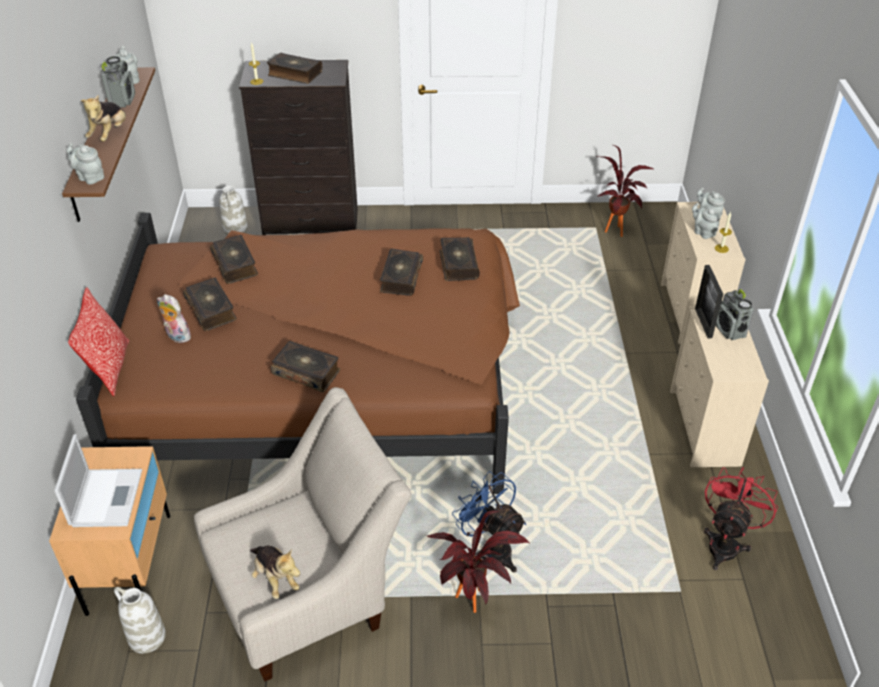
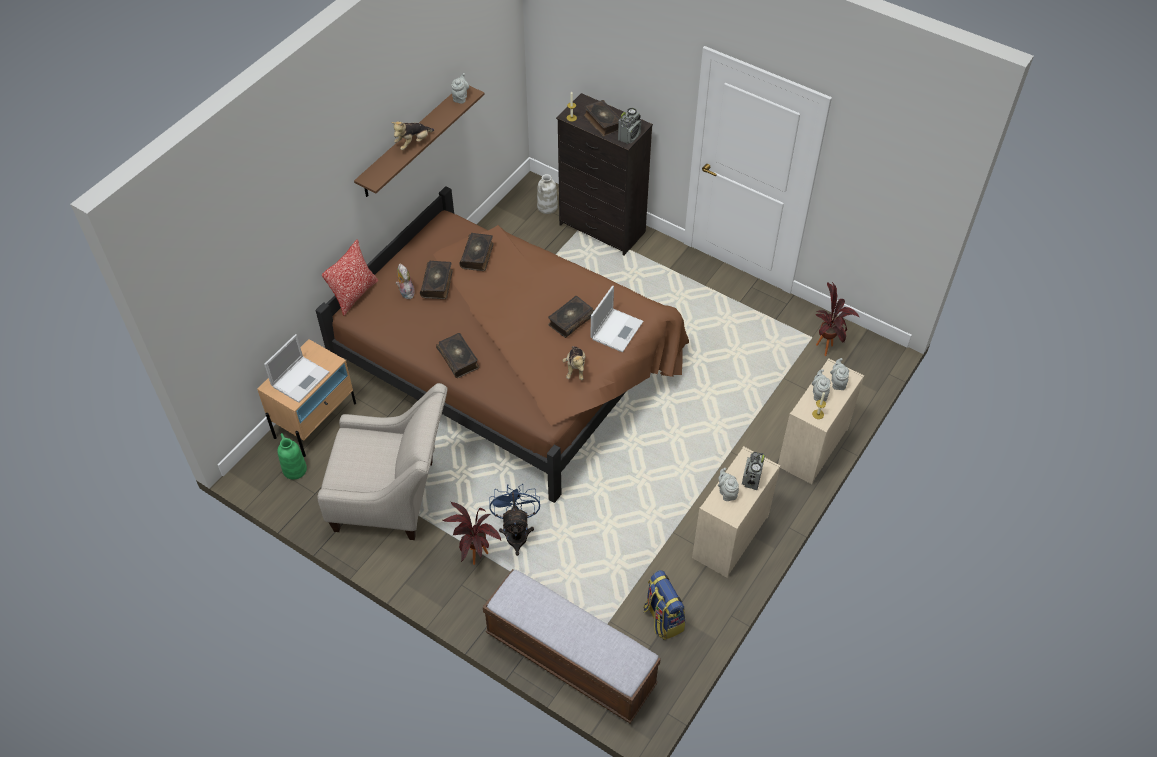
camera: 35 degrees right, 10 degrees up
(89, 177) = (376, 175): grey teapot -> grey teapot (727, 492)
(122, 100) = (442, 116): radio -> radio (629, 137)
(146, 637) = (294, 469): white vase -> green vase
(275, 578) = (355, 477): plush toy -> plush toy (575, 368)
(458, 265) = (617, 329): book -> laptop
(680, 648) = (570, 659): none -> bench
(703, 323) = (739, 463): picture frame -> none
(725, 543) = (662, 618): red fan -> backpack

